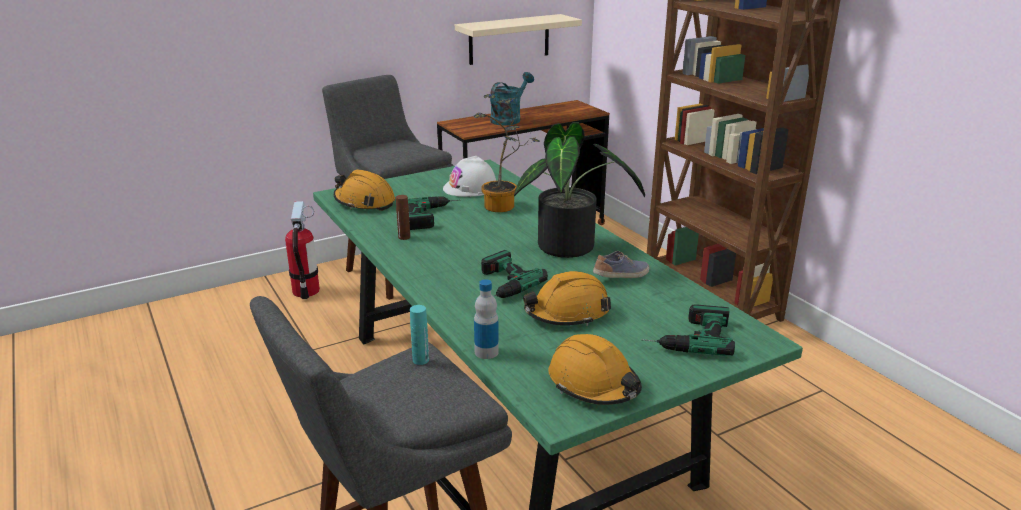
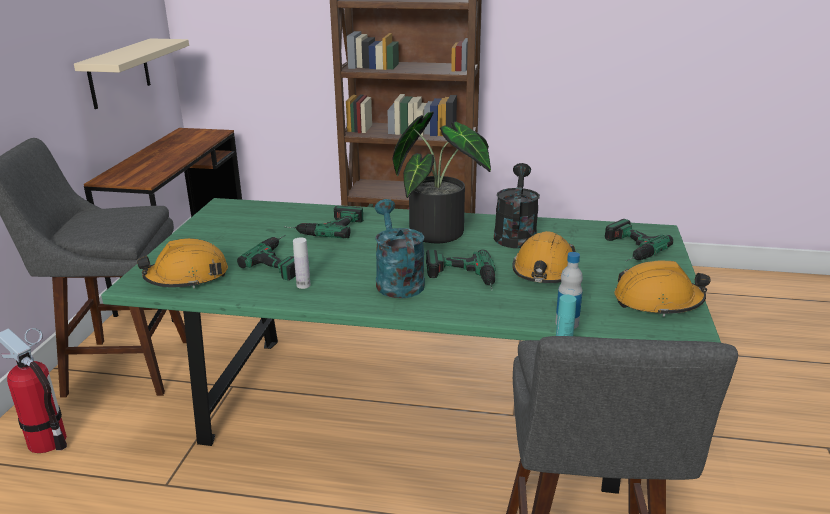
camera: 50 degrees left, 0 degrees up
(404, 237) = (303, 285): brown bottle -> white bottle
(471, 187) = (257, 224): white hard hat -> none
(503, 207) = (324, 227): potted plant -> power drill
(509, 119) = (156, 160): turquoise watering can -> turquoise watering can (397, 280)
(622, 276) = (515, 234): shoe -> black watering can

